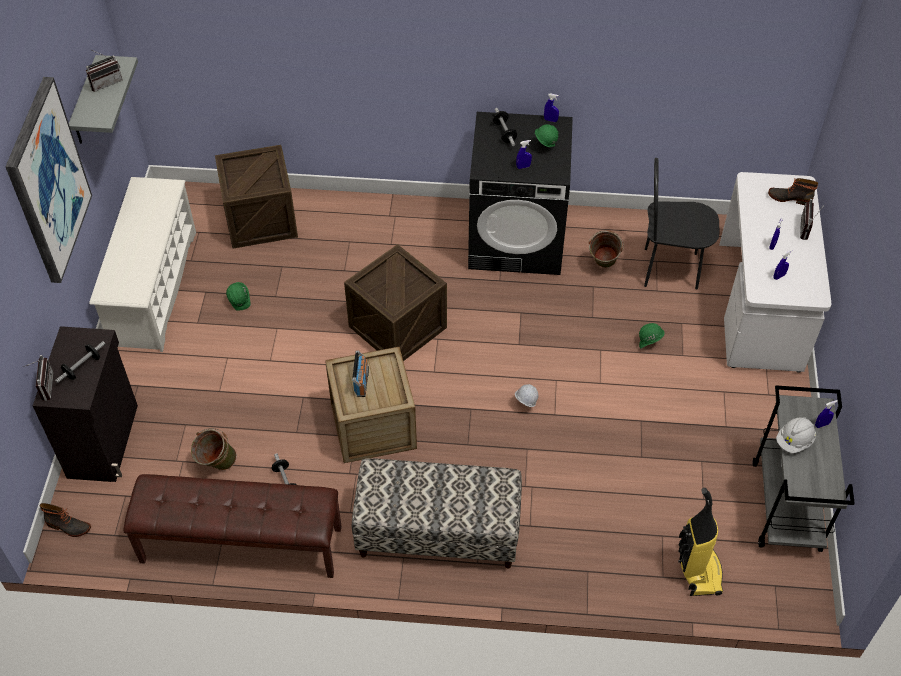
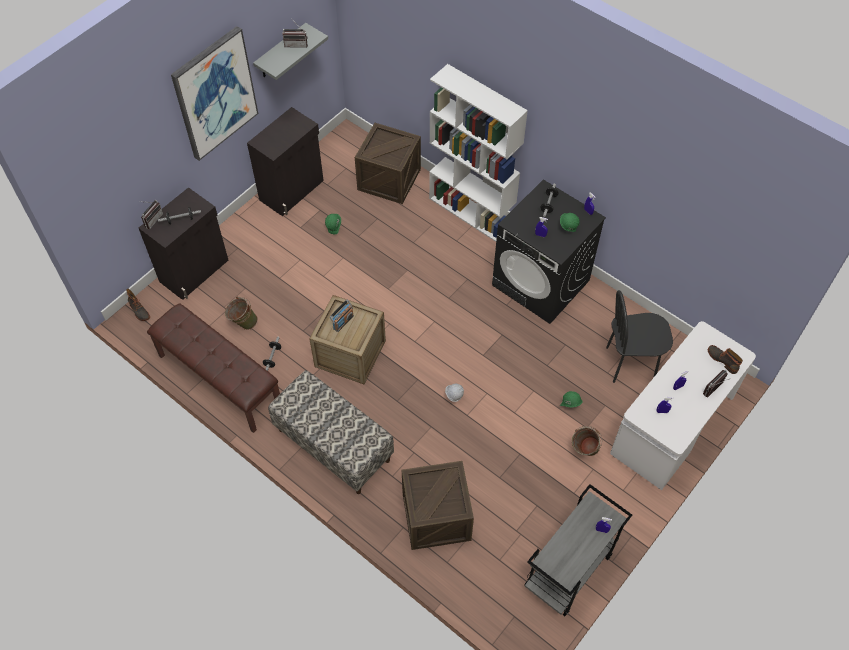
camera: 35 degrees right, 5 degrees up
(153, 287) = (292, 190): white shoe rack -> black cabinet
(383, 207) = (471, 213): none -> white bookcase
(397, 327) = (416, 299): crate -> crate (436, 517)
(602, 266) = (584, 334): green bucket -> green bucket (583, 451)
(670, 269) = (630, 363): black chair -> black chair turned 45 degrees counterclockwise
(697, 569) = (473, 572): vacuum cleaner -> none
(794, 441) = (572, 529): white hard hat -> none

